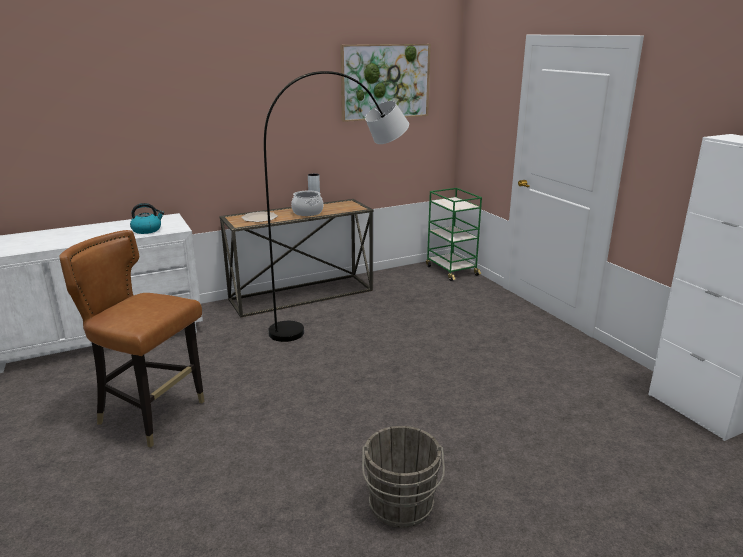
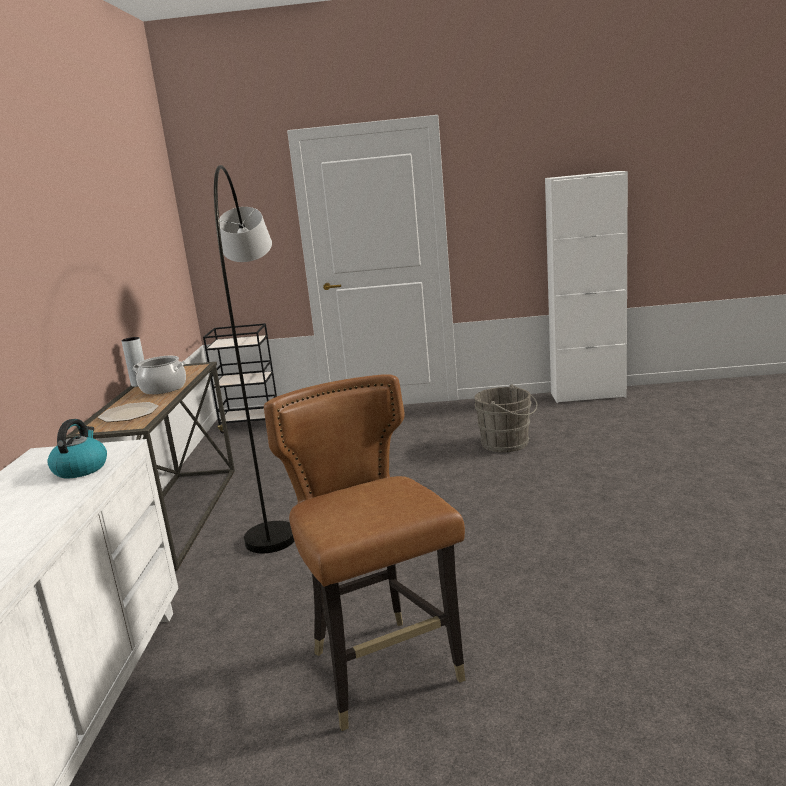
camera: 60 degrees left, 5 degrees down
(152, 415) = (383, 671): brown chair -> brown chair turned 105 degrees clockwise
(385, 82) = (138, 202): picture -> none
(401, 508) = (658, 522): grey bucket -> grey bucket (507, 444)
(451, 270) = (251, 424): green cart -> black cart

